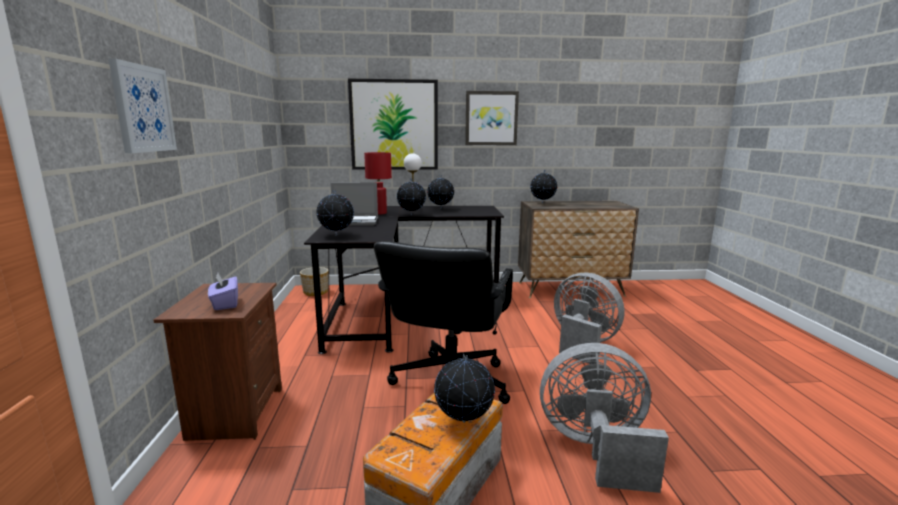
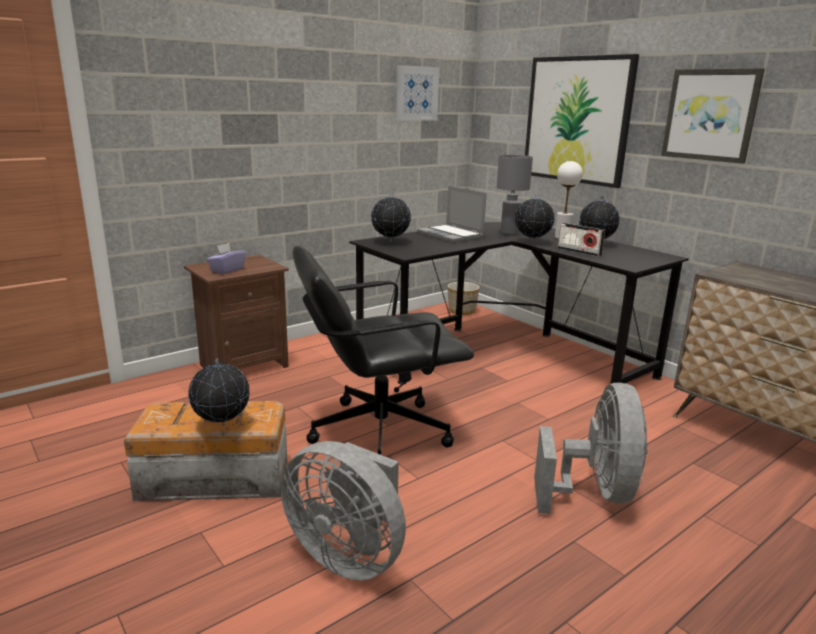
camera: 55 degrees right, 5 degrees up
(143, 109) = (205, 106): picture -> picture (416, 93)
(379, 213) = (509, 233): red table lamp -> grey table lamp
(448, 213) = (579, 251): none -> radio
(542, 203) = (755, 272): globe -> none
(596, 449) = (349, 555): grey fan -> grey fan turned 150 degrees clockwise

